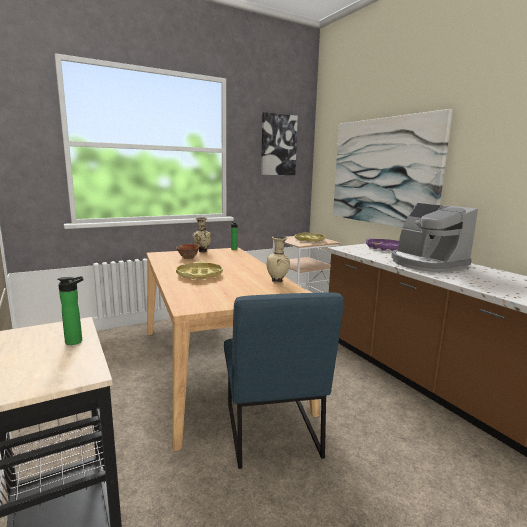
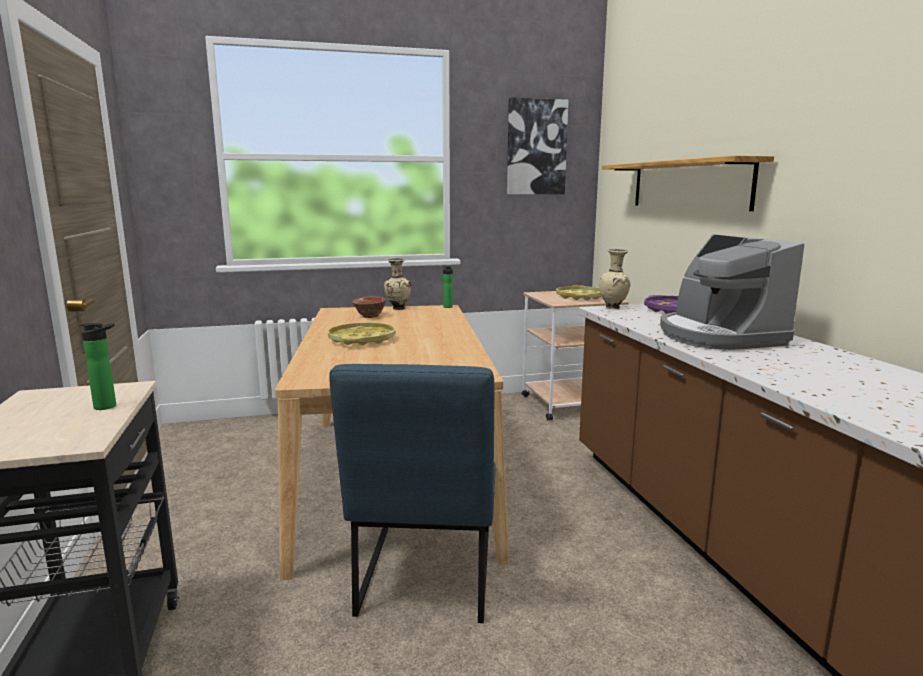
camera: 15 degrees right, 0 degrees up
(278, 281) = (465, 353): beige vase -> beige vase (613, 308)
(383, 172) = (688, 185): picture -> shelf

